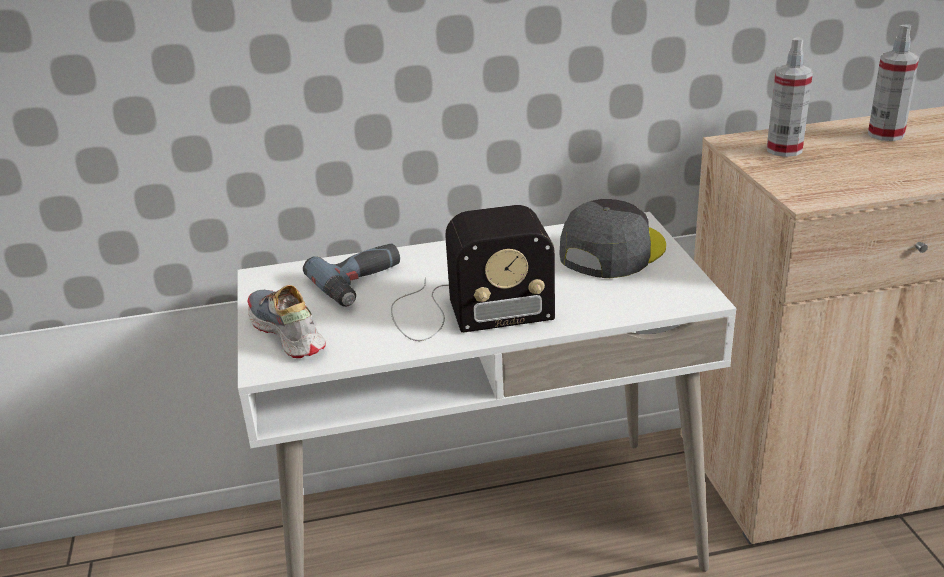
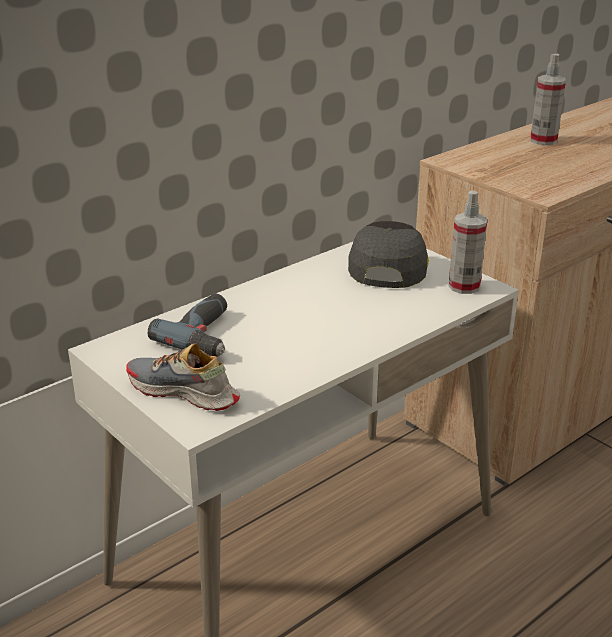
camera: 30 degrees left, 0 degrees up
(465, 310) = (321, 337): radio -> none
(784, 150) = (489, 161): spray bottle -> spray bottle (464, 286)

